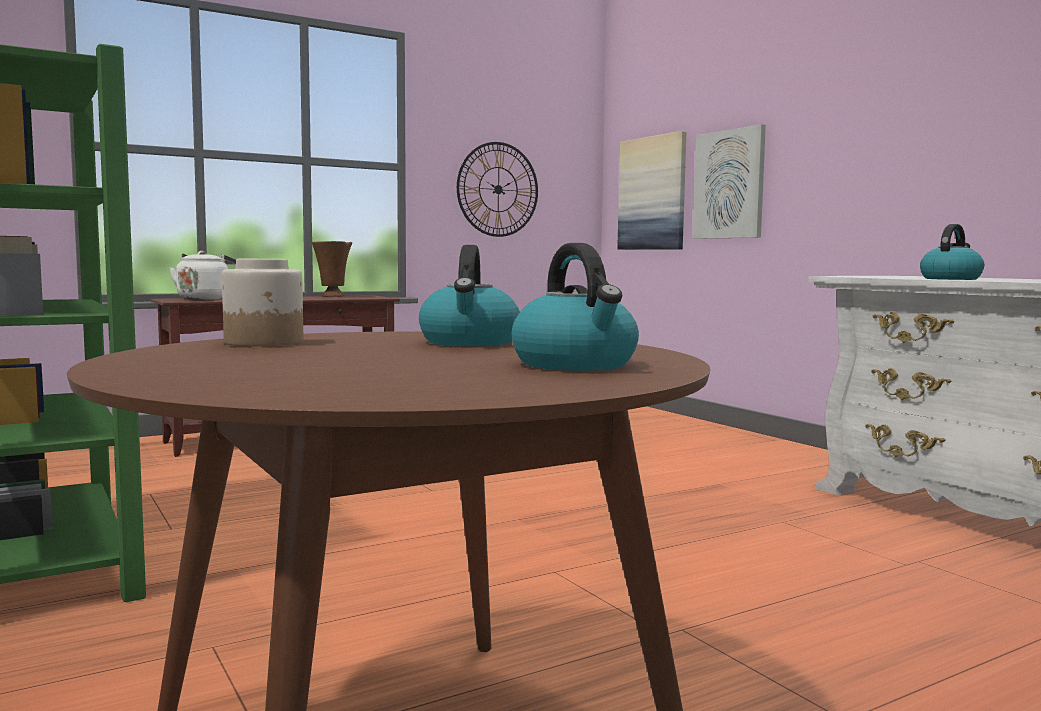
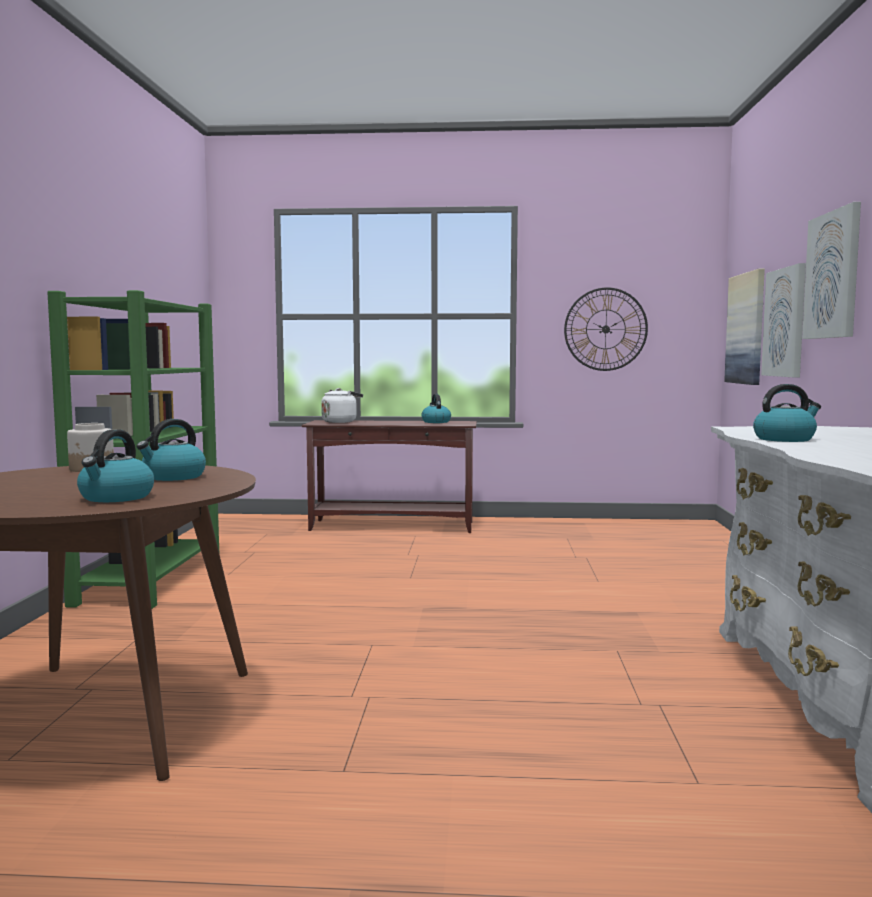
camera: 35 degrees right, 0 degrees up
(332, 296) = (435, 422): brown vase -> kettle
(816, 136) = (833, 275): none -> picture

